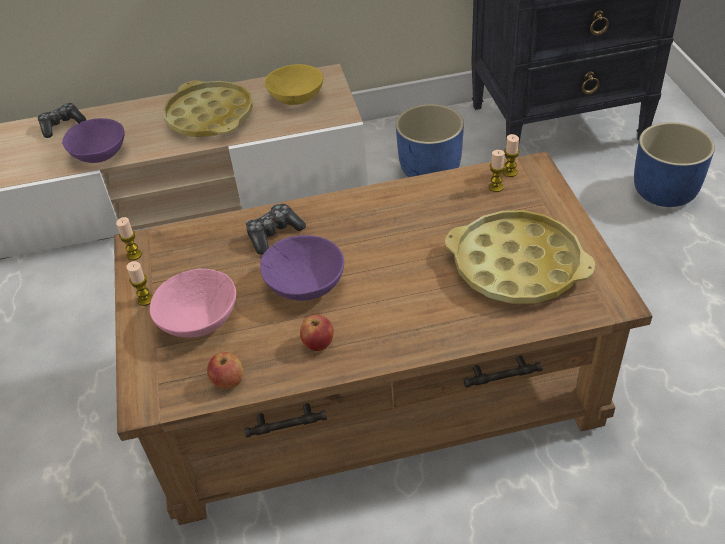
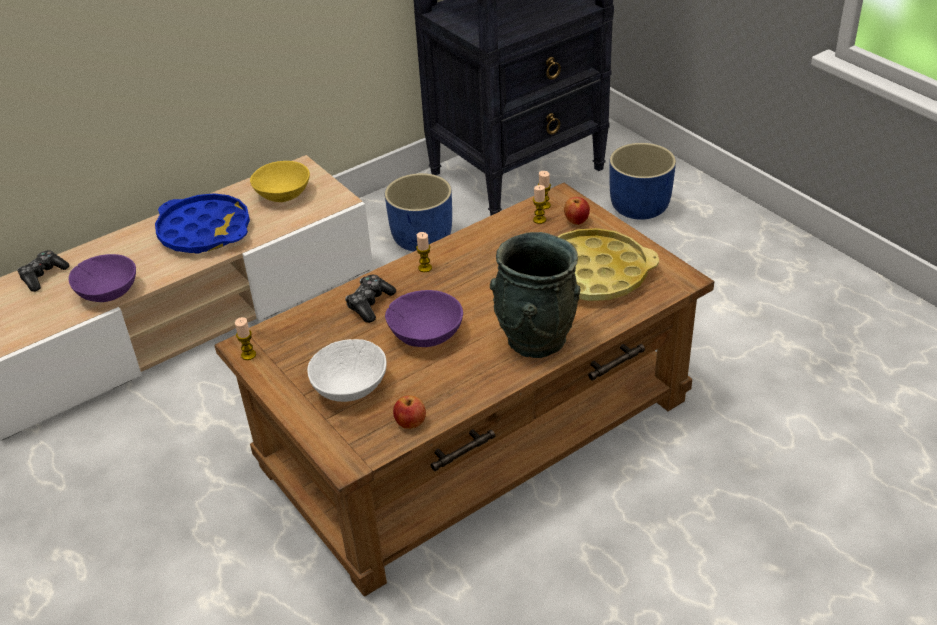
camera: 25 degrees left, 5 degrees down
(145, 300) = (287, 386): candle -> candle (425, 268)
(200, 320) = (351, 387): pink bowl -> white bowl
(210, 116) = (204, 231): yellow tray -> blue tray
(318, 344) = (468, 374): apple -> apple (576, 221)
(409, 327) = (535, 341): none -> grey vase

